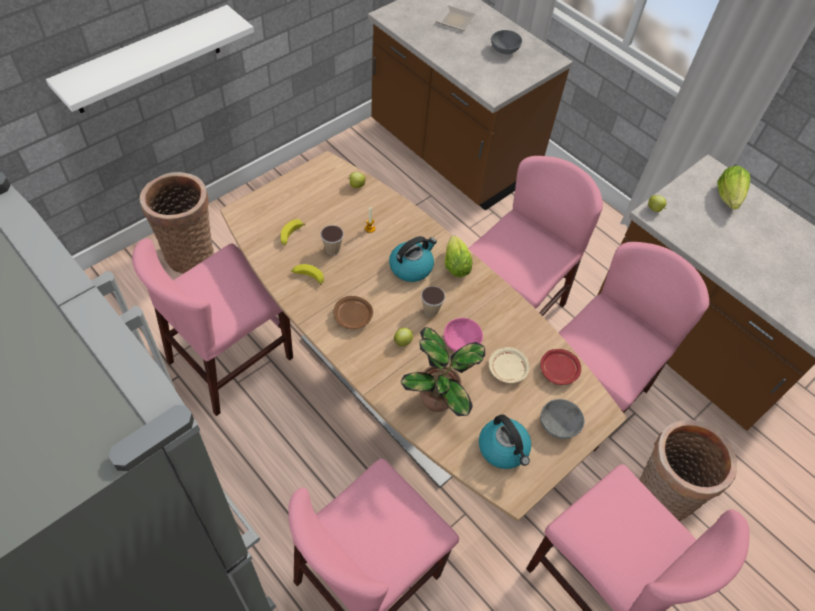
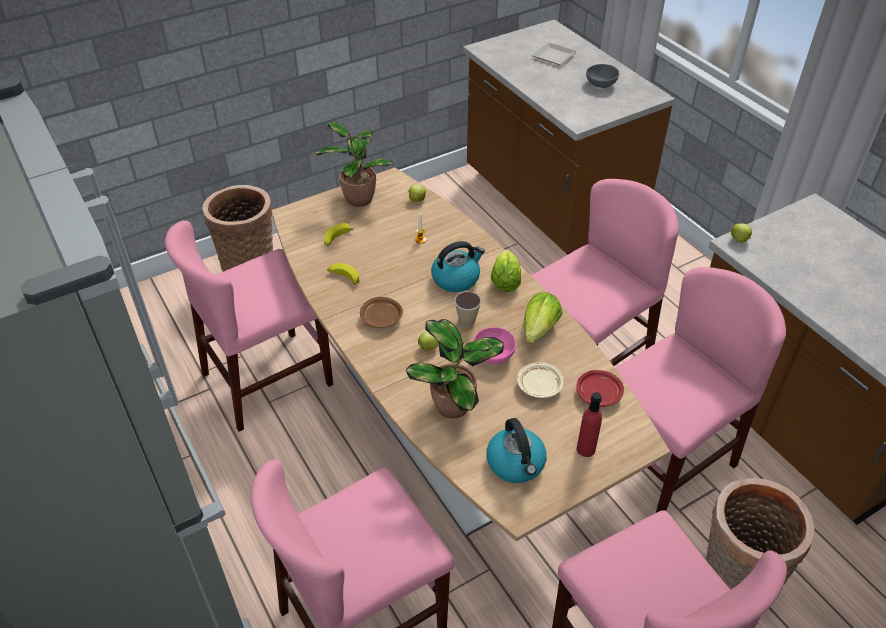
camera: 15 degrees right, 10 degrees down
(147, 60) = (225, 64): white shelf -> none
(300, 188) = (357, 198): none -> potted plant
(332, 250) = (376, 255): cup -> none
(558, 426) = (586, 449): grey bowl -> red bottle
(728, 197) = (832, 235): lettuce -> lettuce (539, 329)

